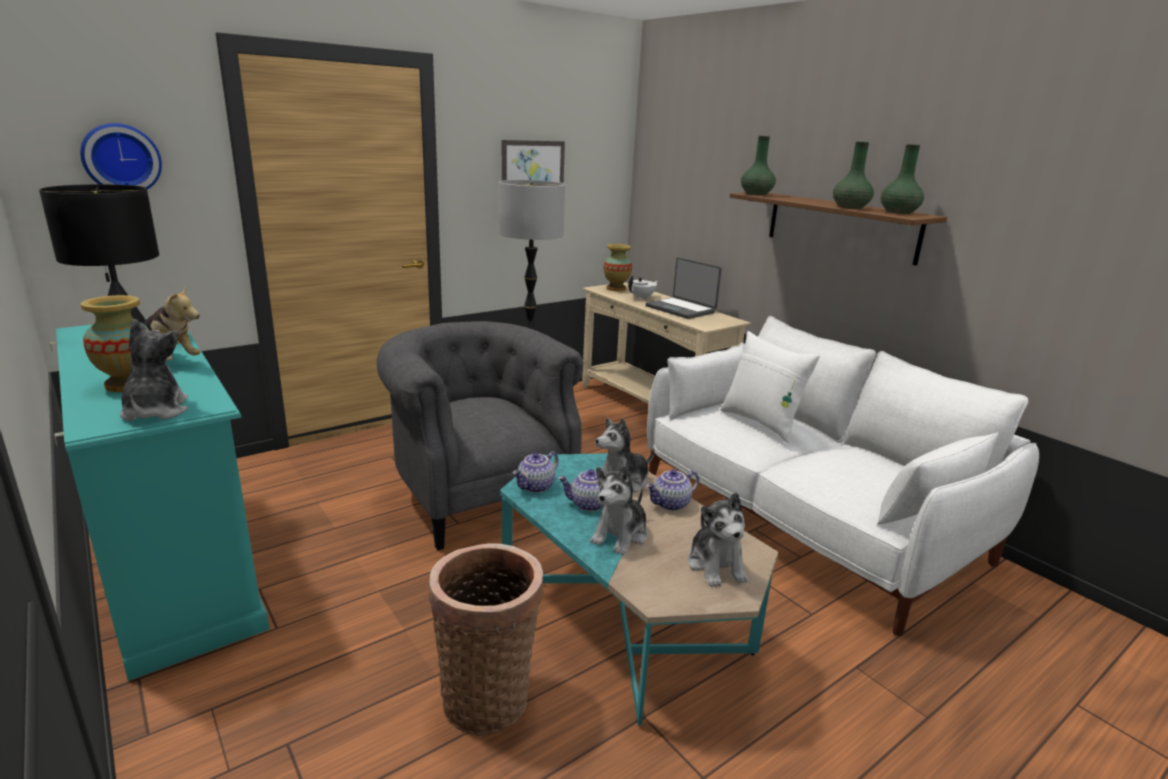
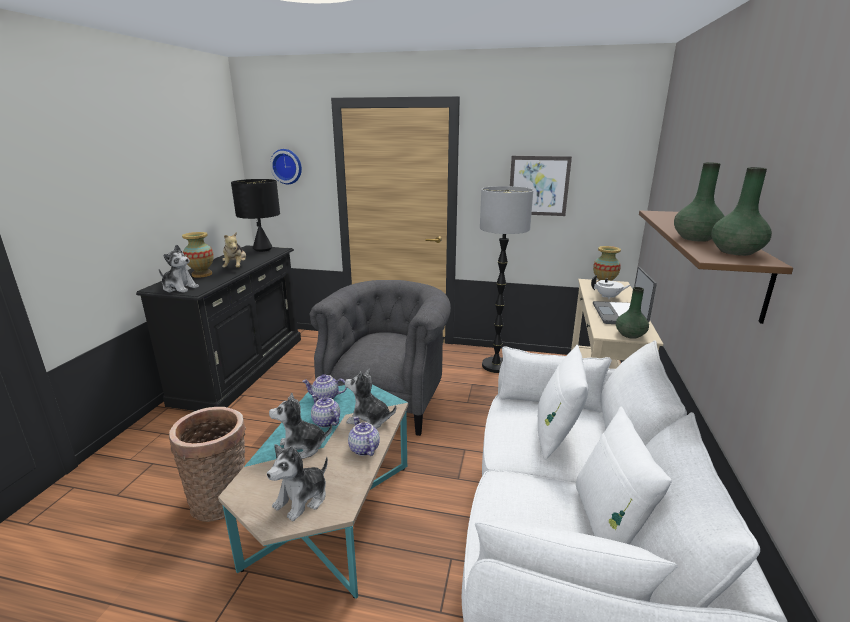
camera: 50 degrees right, 0 degrees up
(155, 411) = (179, 288): plush toy -> plush toy turned 75 degrees clockwise
(175, 561) = (242, 368): turquoise cabinet -> black cabinet
(671, 504) = (363, 449): teapot -> teapot turned 45 degrees clockwise
(756, 194) = (663, 213): green vase -> green vase (630, 334)
(880, 460) = (608, 525): none -> white pillow

